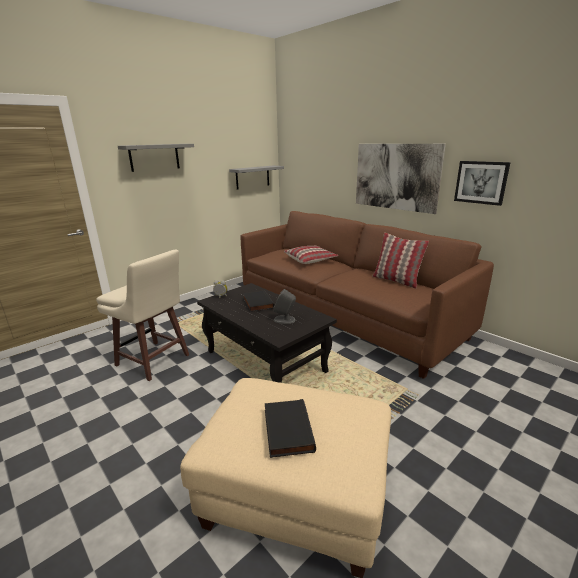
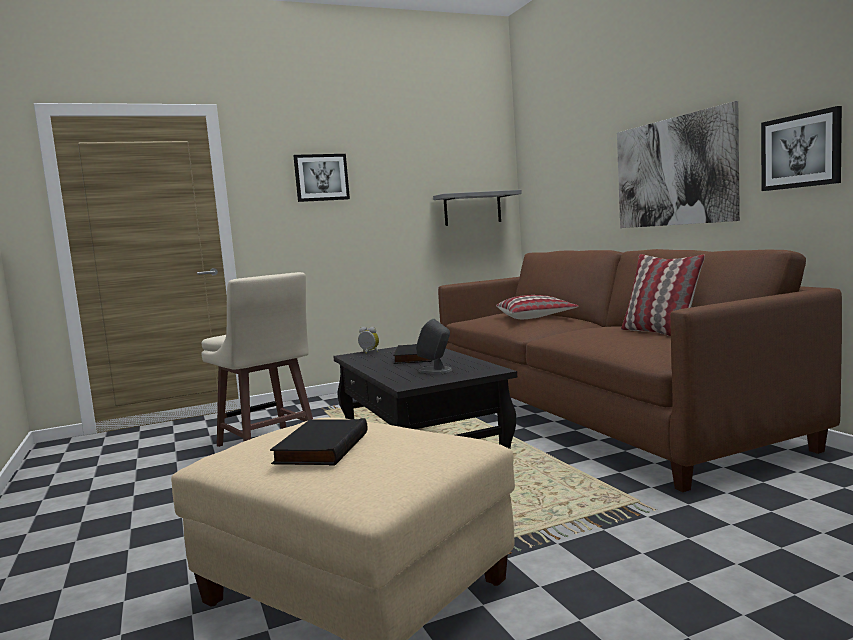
camera: 20 degrees right, 15 degrees down
(154, 157) = (321, 177): grey shelf -> picture

